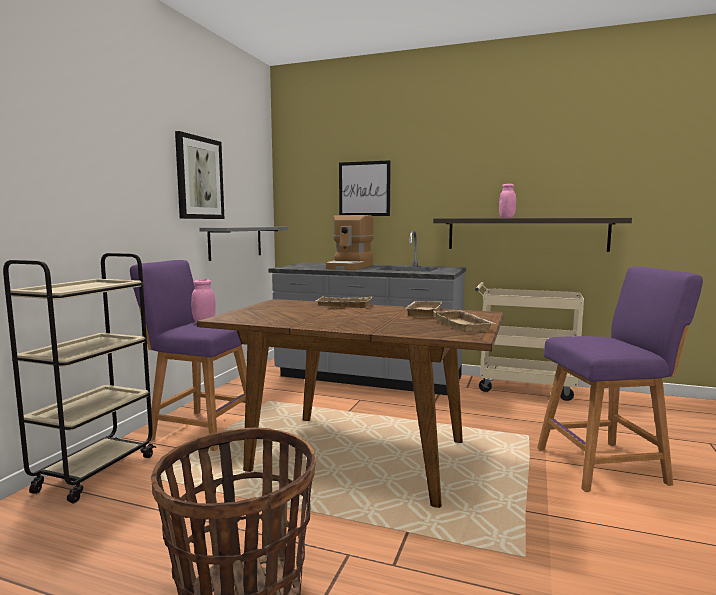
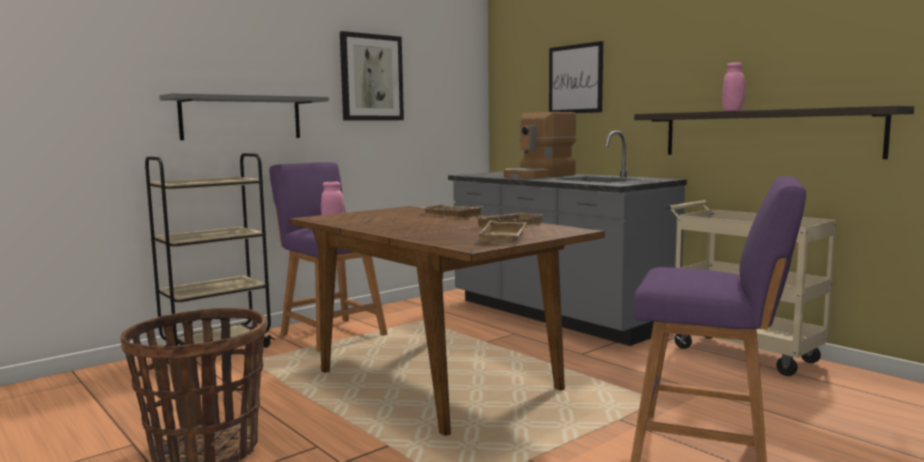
camera: 30 degrees right, 0 degrees up
(235, 242) = (423, 146): grey shelf -> grey shelf (241, 118)

